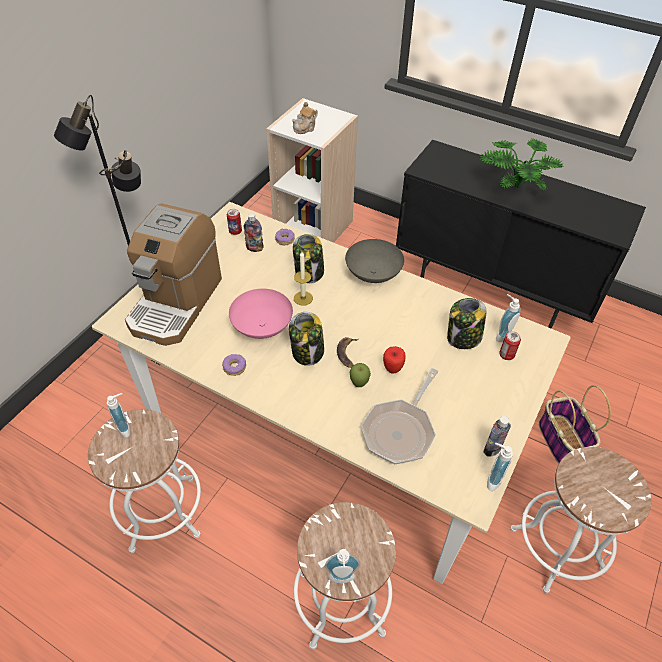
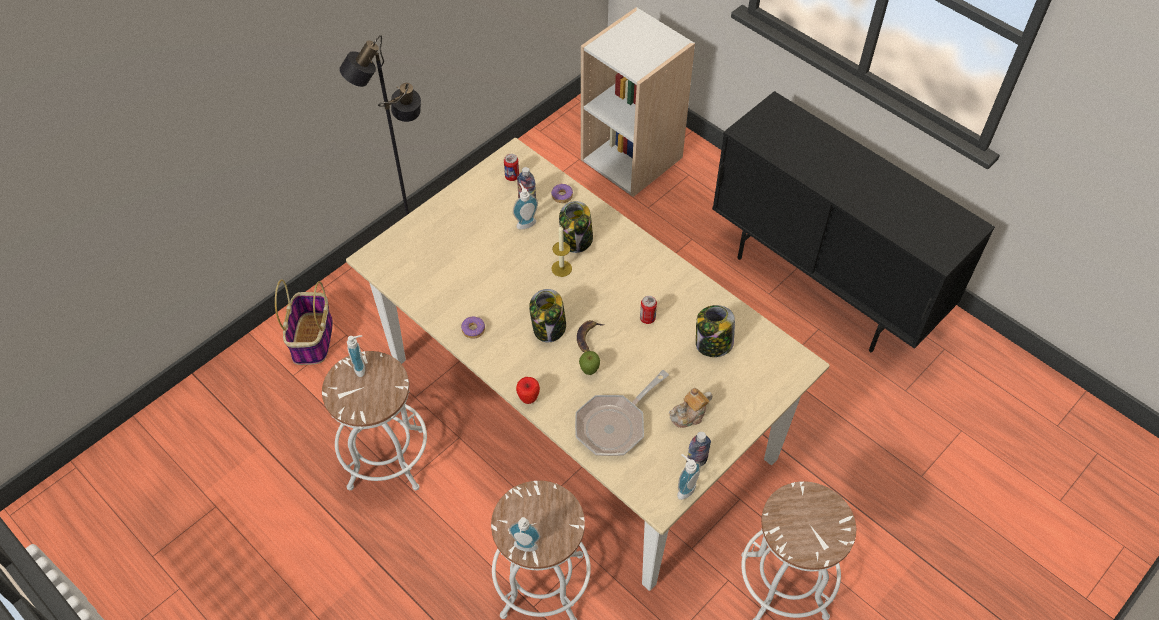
camera: 15 degrees right, 5 degrees up
(176, 303) = (432, 249): coffee machine -> none
(262, 327) = (511, 293): pink bowl -> none
(305, 128) = (626, 52): teapot -> teapot (689, 415)
(373, 274) = (644, 254): grey bowl -> none
(392, 368) = (628, 362): apple -> apple (528, 398)
(501, 334) = (755, 348): soap dispenser -> soap dispenser (525, 222)
(506, 355) = (751, 371): can -> can (647, 318)
(512, 188) = (842, 175): potted plant -> none
(563, 442) = (838, 478): basket -> basket (313, 340)

